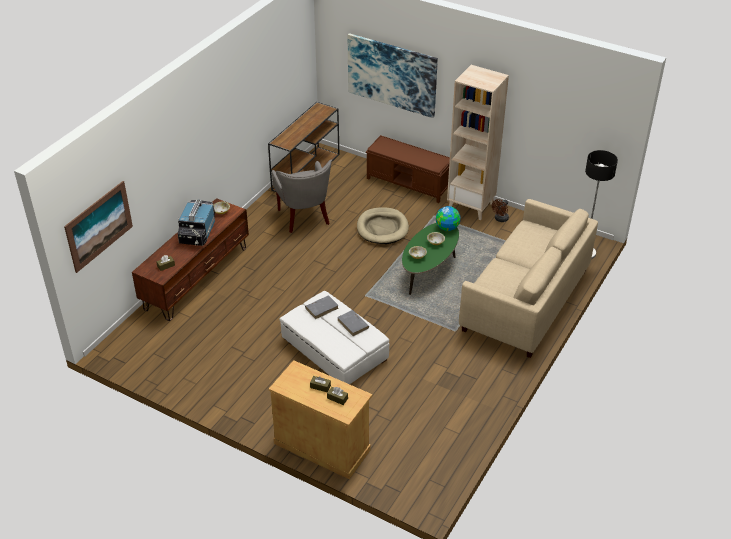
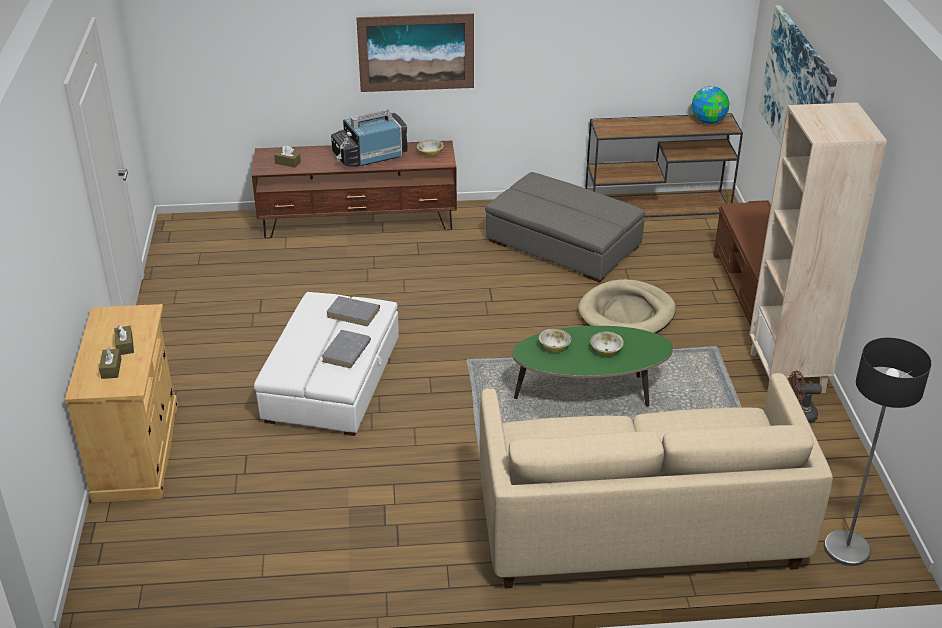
camera: 55 degrees right, 5 degrees down
(99, 226) = (206, 50): picture -> picture (416, 52)
(303, 218) = (562, 244): grey armchair -> grey ottoman
(447, 228) = (654, 347): globe -> globe (708, 121)

